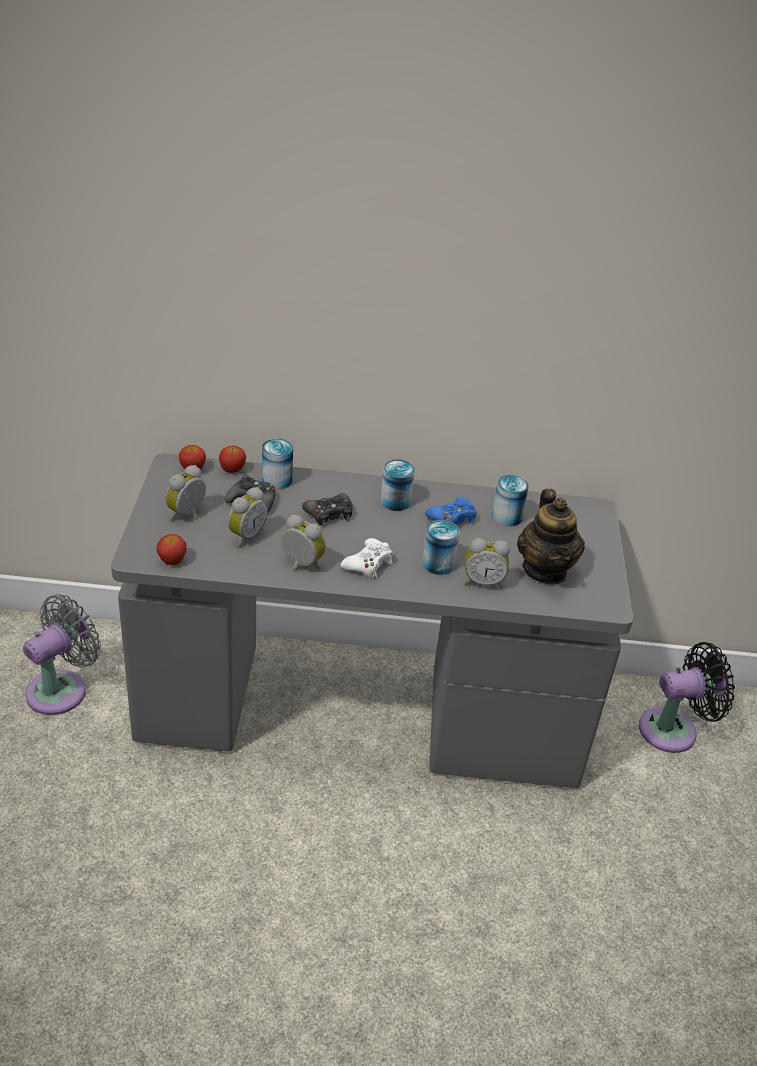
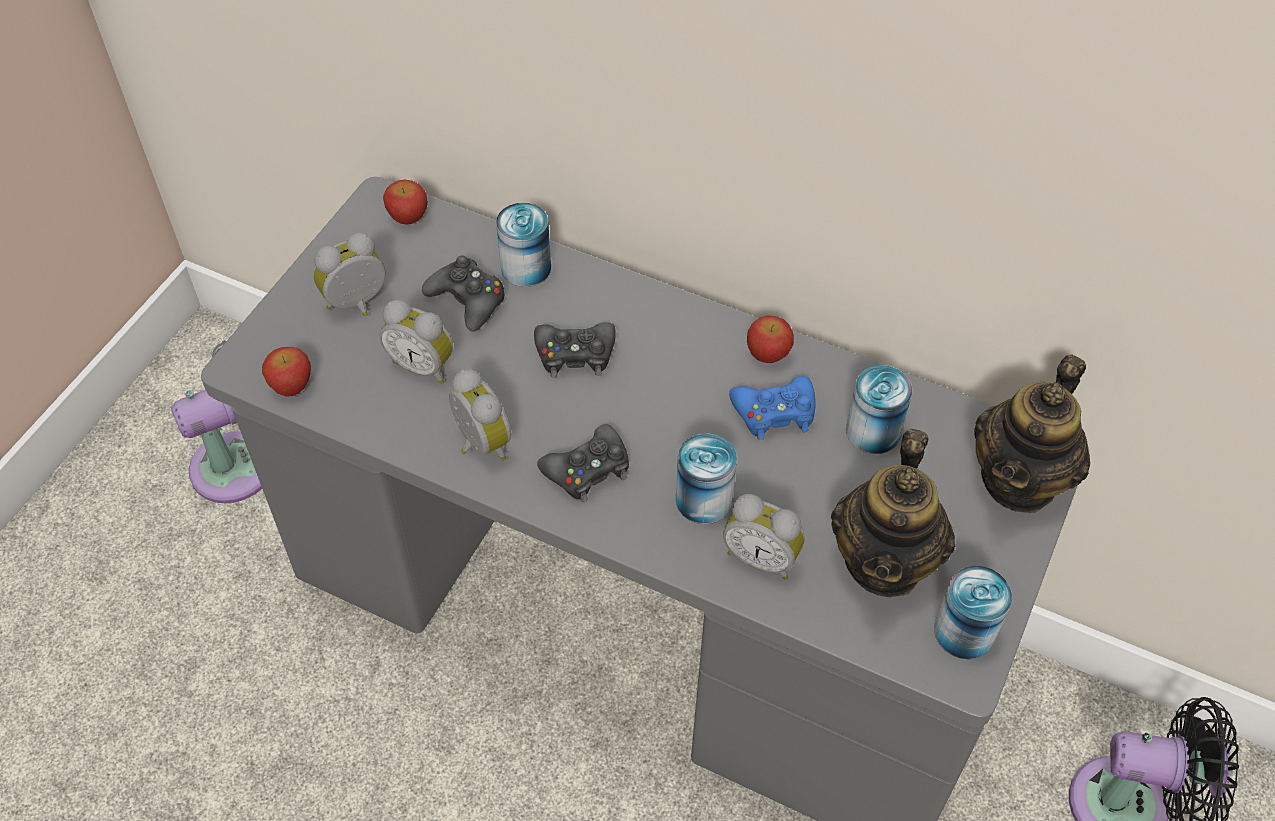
camera: 25 degrees right, 15 degrees up
(232, 469) = (468, 231): apple -> apple (768, 354)
(245, 535) = (424, 365): alarm clock -> alarm clock turned 60 degrees clockwise
(368, 564) = (588, 470): white game controller -> black game controller
(395, 501) = (696, 354): can -> can (964, 632)
(590, 522) = (1020, 480): none -> teapot

